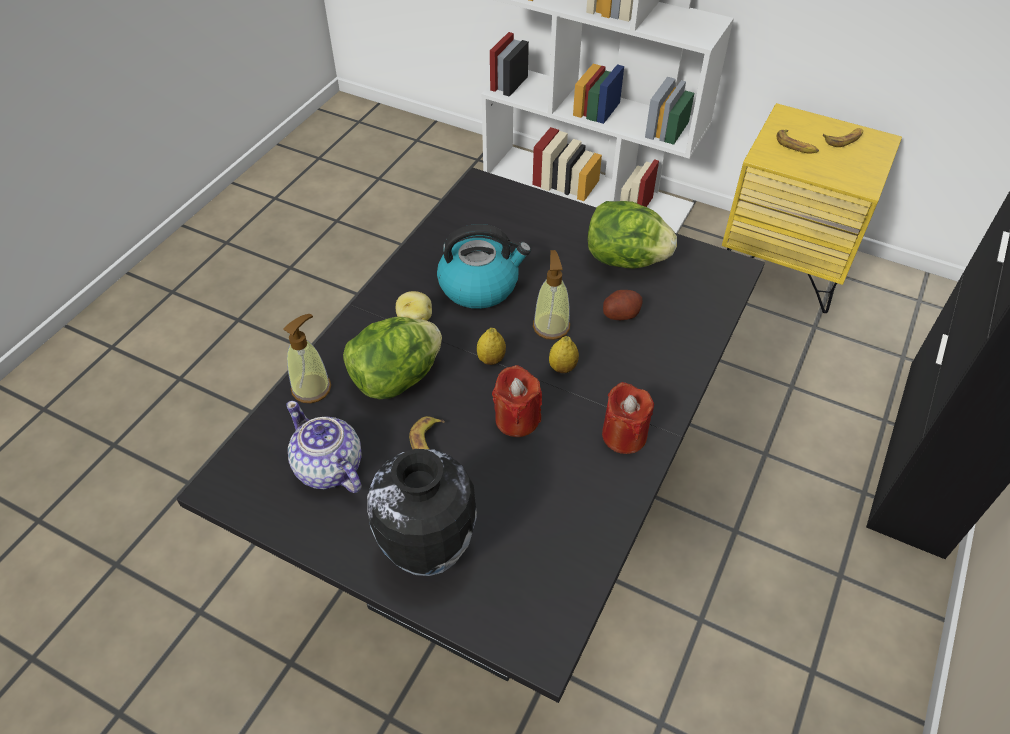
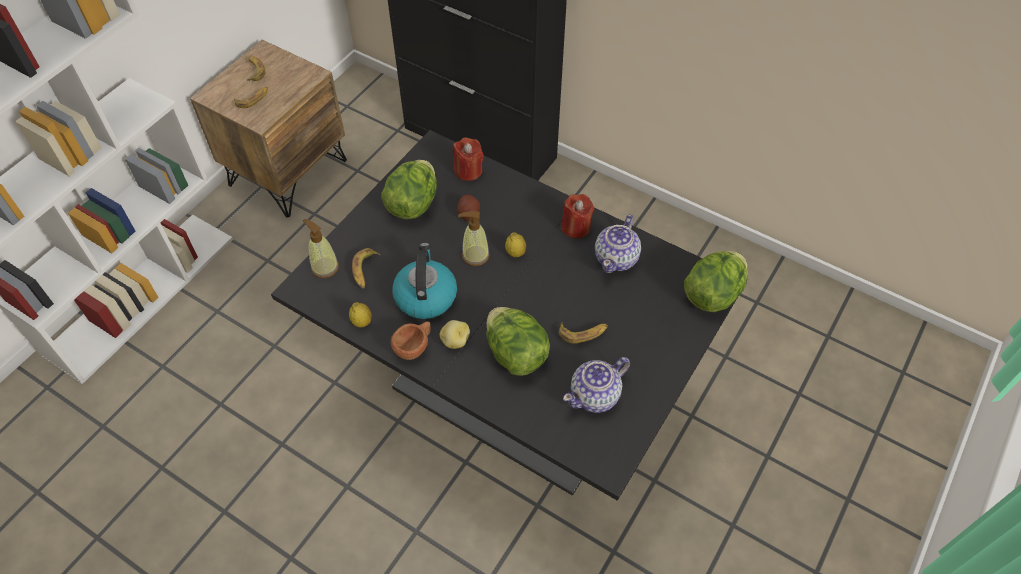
camera: 85 degrees left, 5 degrees up
(311, 388) = (520, 410): soap dispenser -> soap dispenser (325, 267)
(405, 284) = (415, 347): none -> brown cup
(427, 552) = (661, 337): vase -> none
(491, 359) = (503, 293): lemon -> lemon (362, 322)
(511, 231) = (365, 271): none -> banana
(517, 419) = (559, 283): red candle -> red candle (468, 171)
(517, 633) = (712, 294): none -> lettuce
(573, 490) = (616, 258): none -> teapot
(784, 265) = (287, 172): yellow nightstand -> brown nightstand

